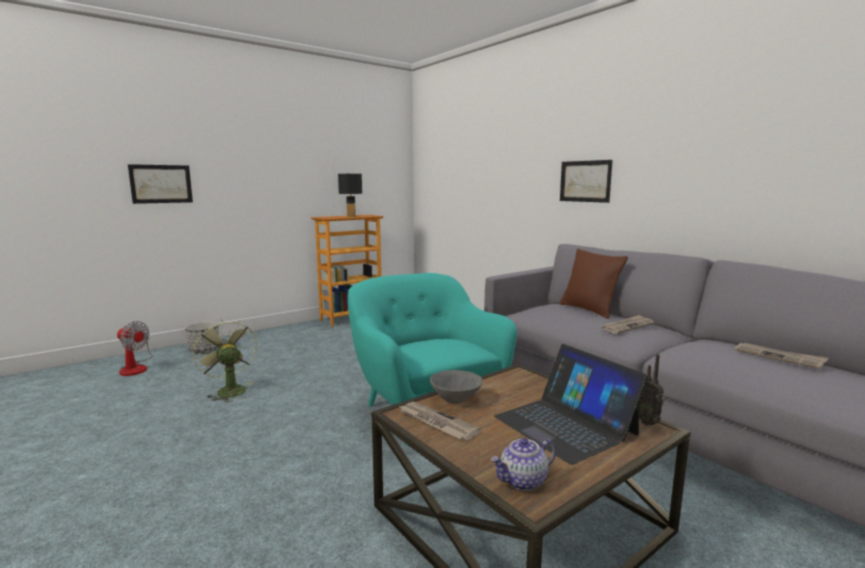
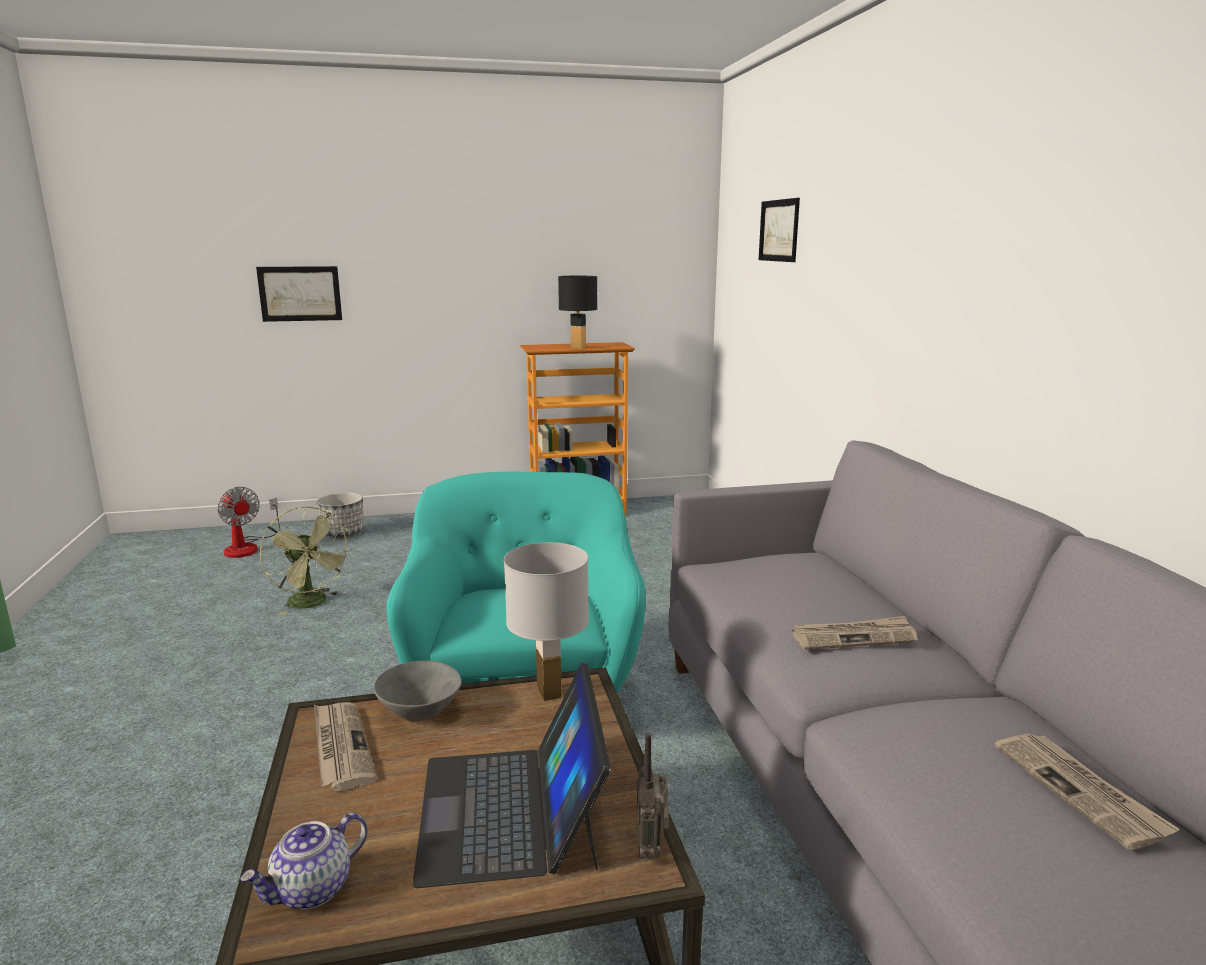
camera: 25 degrees right, 5 degrees up
(228, 390) = (312, 603): green fan -> green fan turned 150 degrees clockwise
(508, 378) = (550, 693): none -> white table lamp
(523, 481) = (312, 890): teapot -> teapot turned 45 degrees counterclockwise
(585, 181) = (925, 317): picture -> picture (779, 230)
(588, 310) = (847, 582): brown pillow -> none

